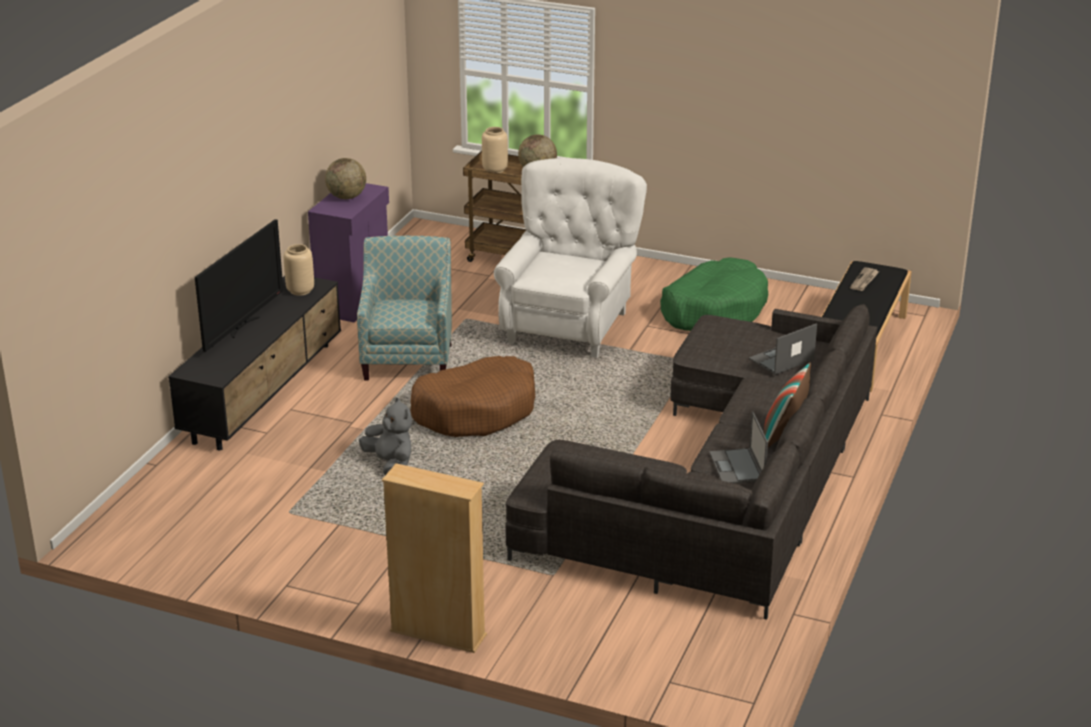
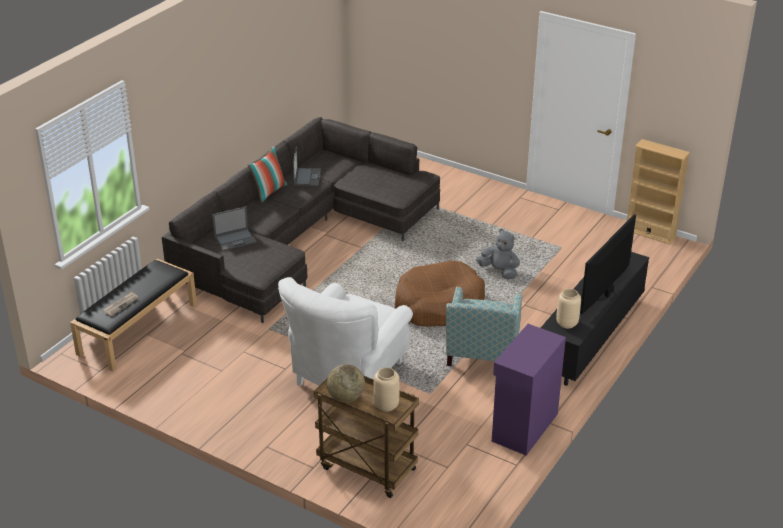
camera: 170 degrees left, 5 degrees up
(346, 197) = (532, 351): globe -> none
(391, 464) = (499, 271): grey plush toy -> grey plush toy turned 150 degrees clockwise
(438, 633) = (480, 181): beige bookcase -> beige bookcase (650, 233)
(714, 310) = (223, 379): green dog bed -> none

